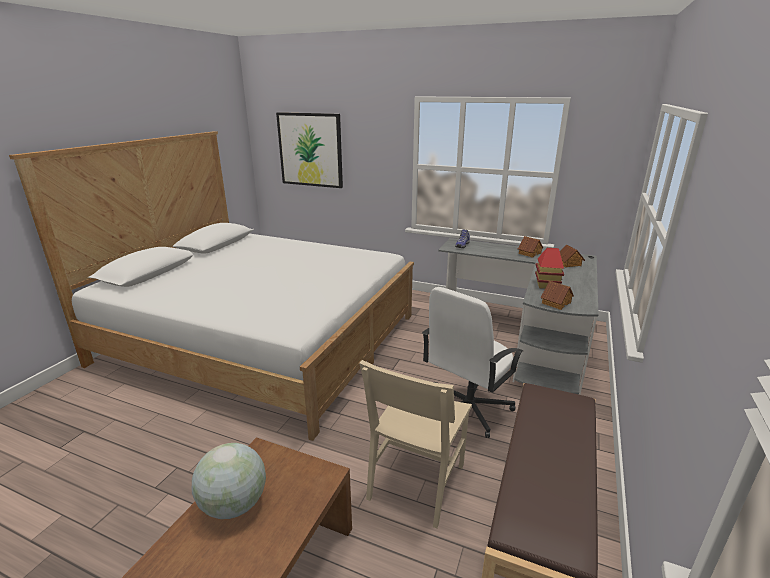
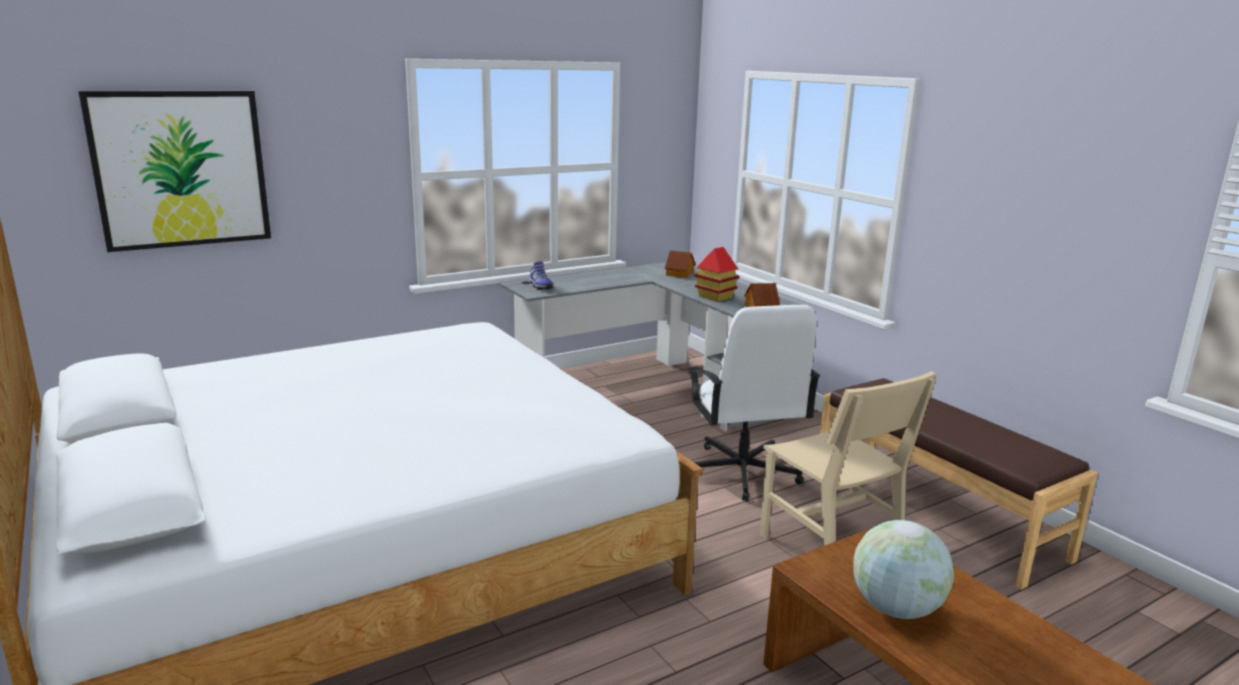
camera: 55 degrees left, 5 degrees down
(529, 253) = (624, 274): toy house -> none

